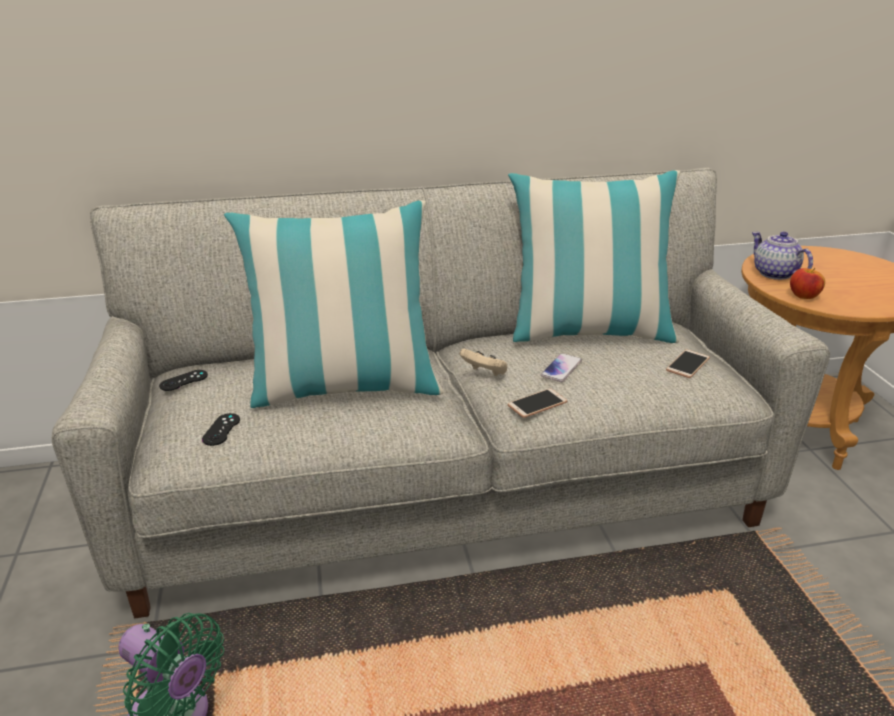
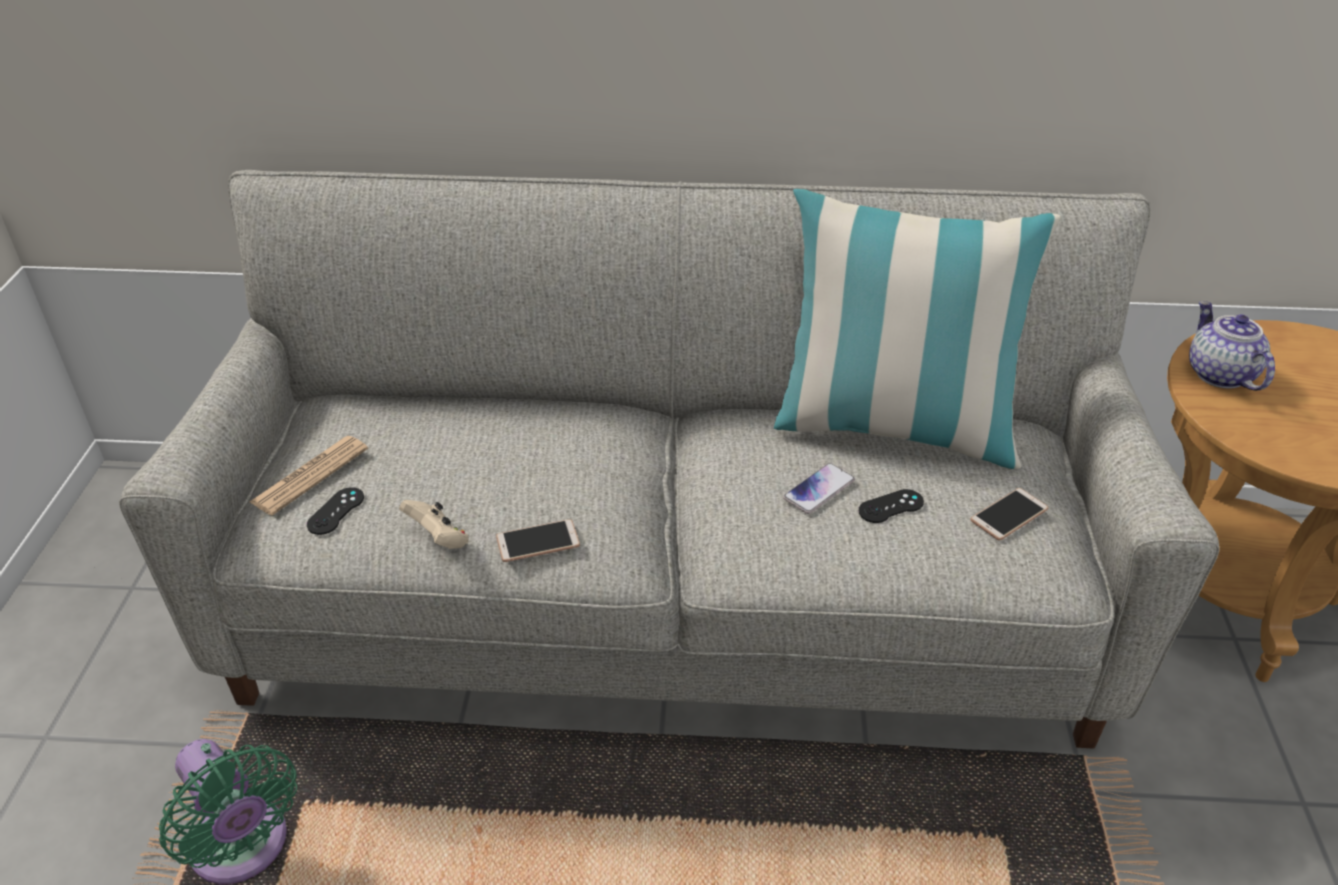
camera: 15 degrees right, 10 degrees up
(183, 380) = (323, 420): black game controller -> black game controller (891, 506)
(190, 412) = (310, 476): none -> newspaper
(344, 388) = (513, 470): pillow -> none
(485, 373) = (710, 478): beige game controller -> beige game controller (439, 540)
(537, 404) = (757, 545): phone -> phone (538, 542)
(803, 296) = (1243, 427): apple -> none

